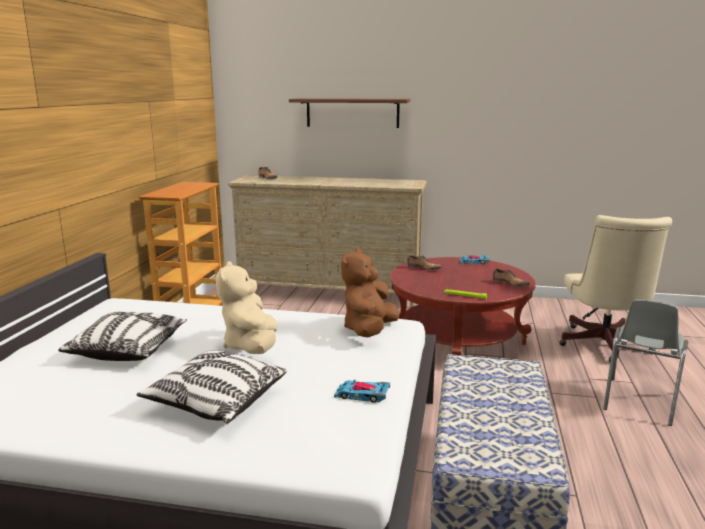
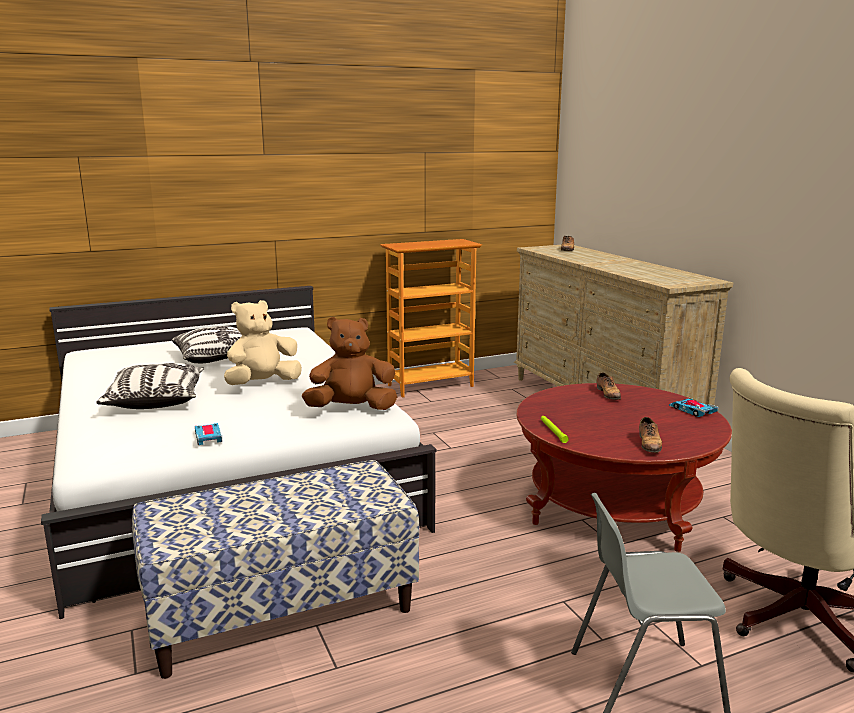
camera: 55 degrees right, 0 degrees up
(352, 113) = (669, 175): brown shelf -> none

